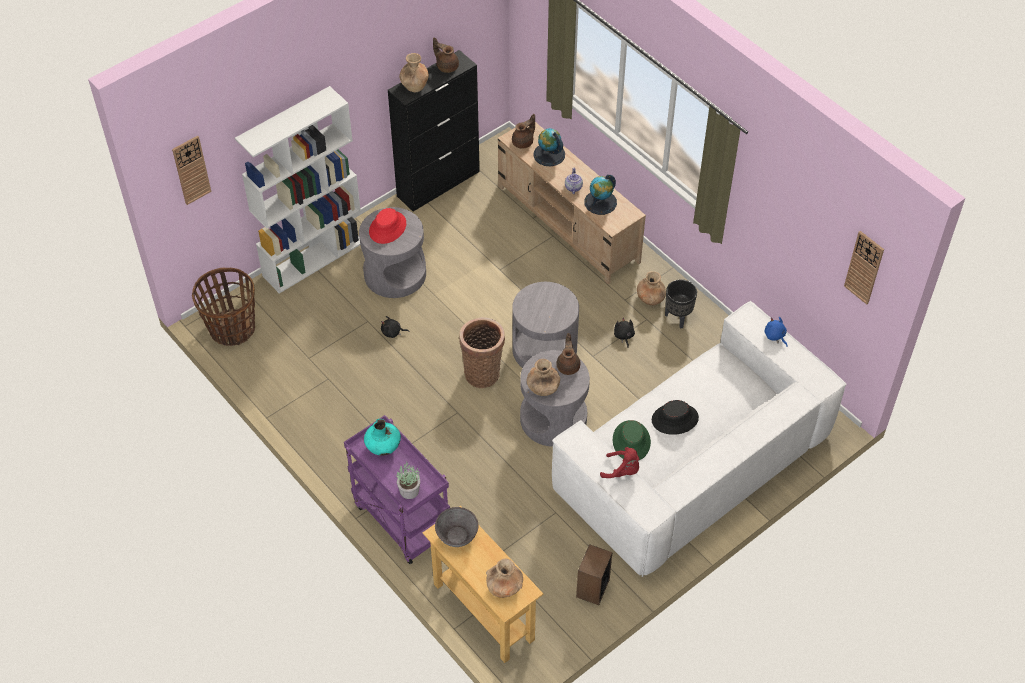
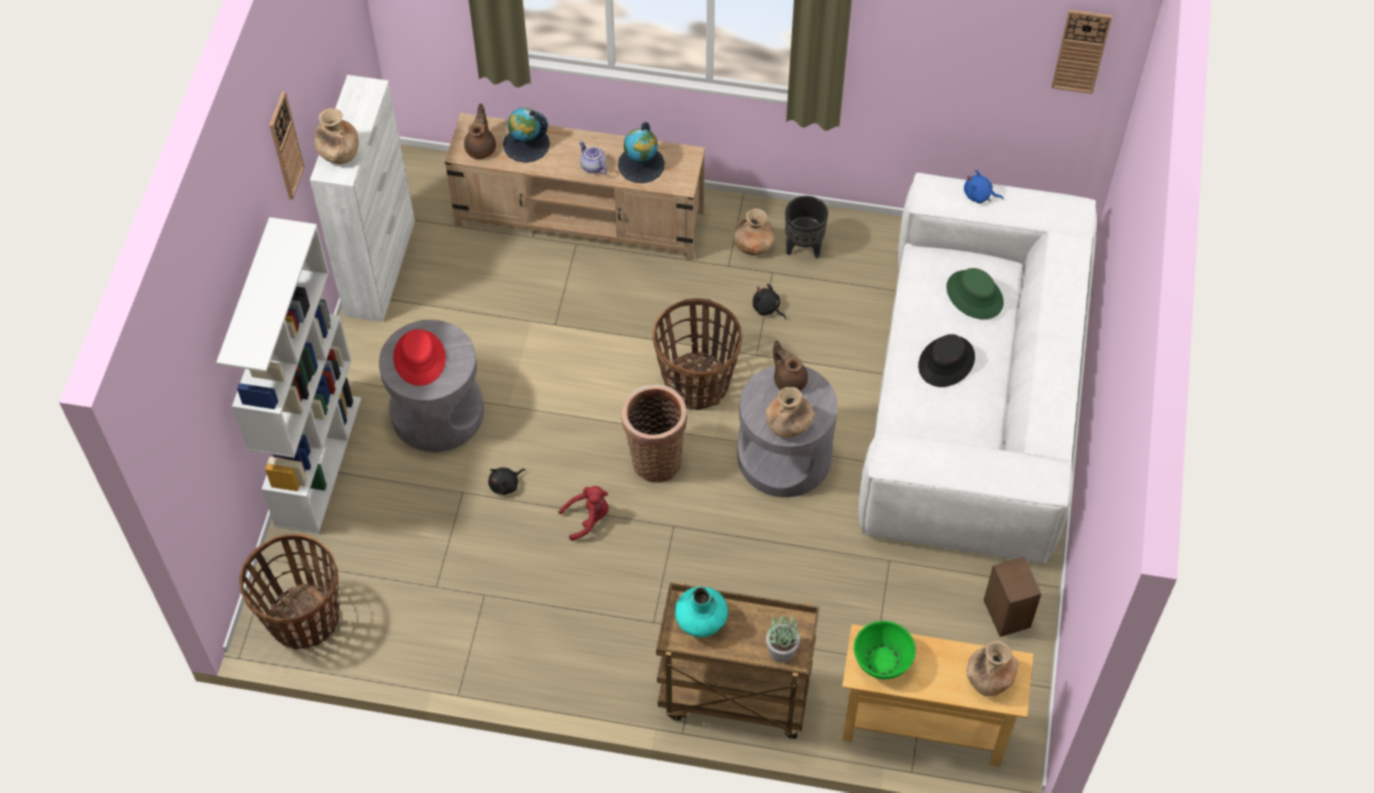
camera: 40 degrees left, 5 degrees up
(191, 170) = (190, 442): wall clock -> wall clock (285, 146)
(400, 519) = (733, 696): purple cart -> brown cart
(439, 183) = (380, 267): black cabinet -> white cabinet
(446, 66) = (353, 104): brown teapot -> none
(457, 535) = (882, 660): grey bowl -> green bowl
(544, 349) = (697, 383): grey side table -> basket
(622, 471) = (975, 457): red plush toy -> red plush toy (588, 518)
(631, 441) = (927, 419): green hat -> green hat (975, 295)

